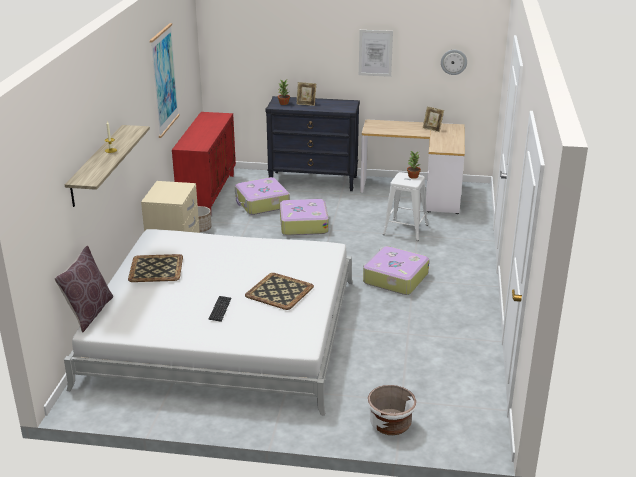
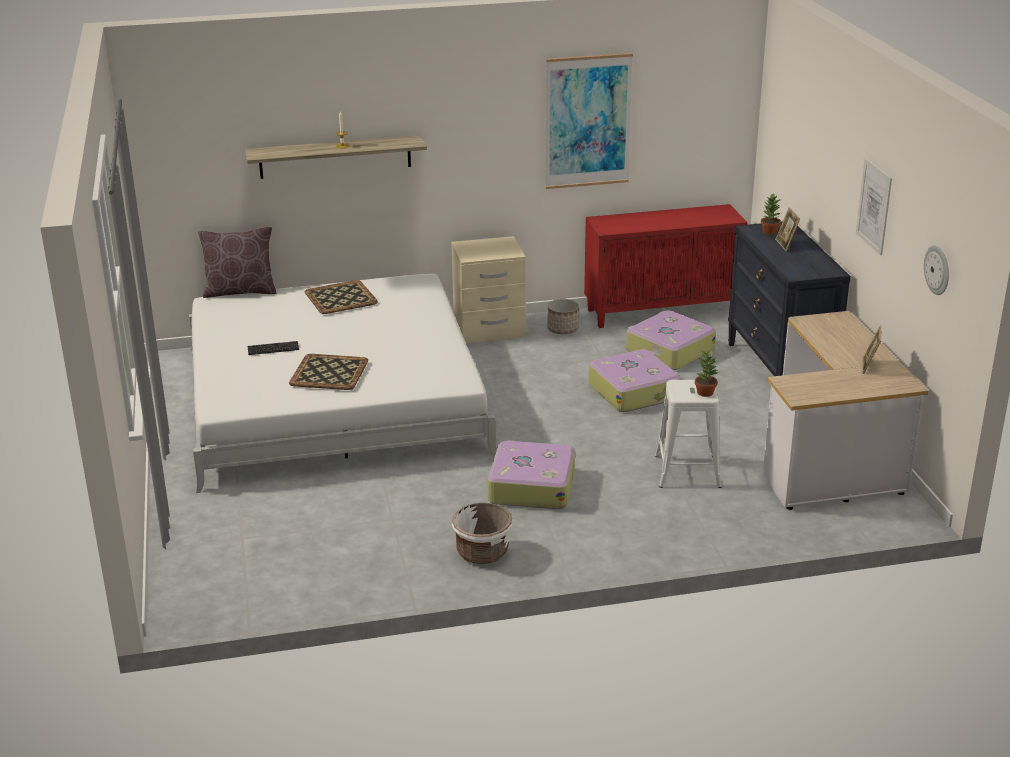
camera: 70 degrees right, 0 degrees up
(390, 424) = (192, 538): white planter -> white planter (482, 552)

